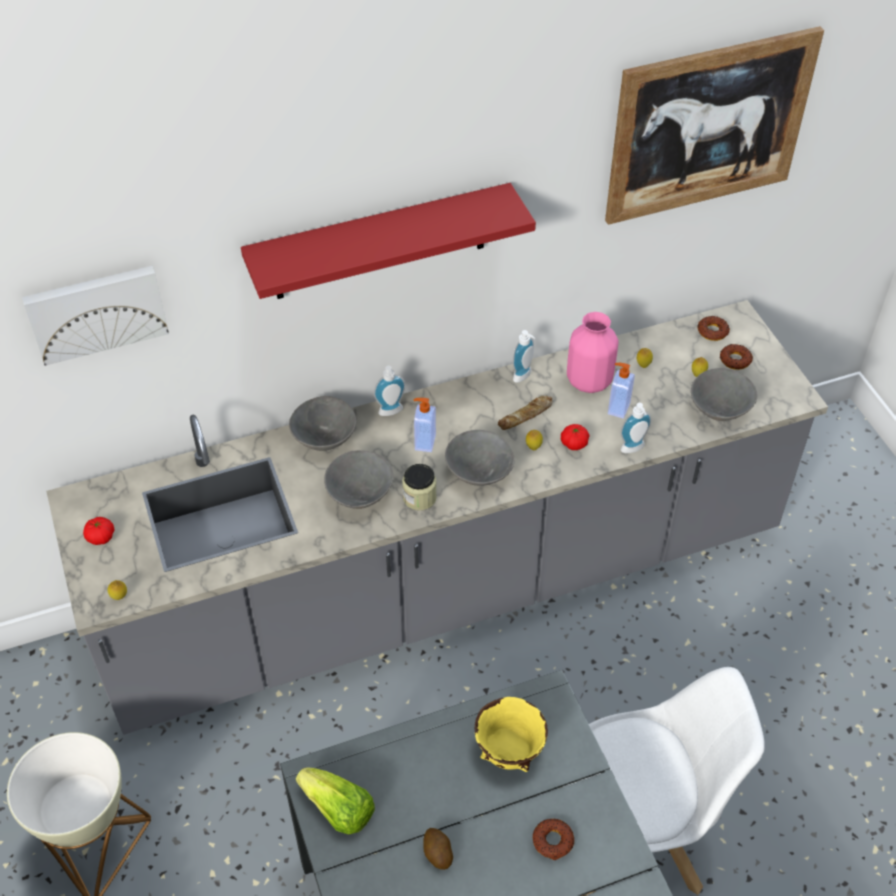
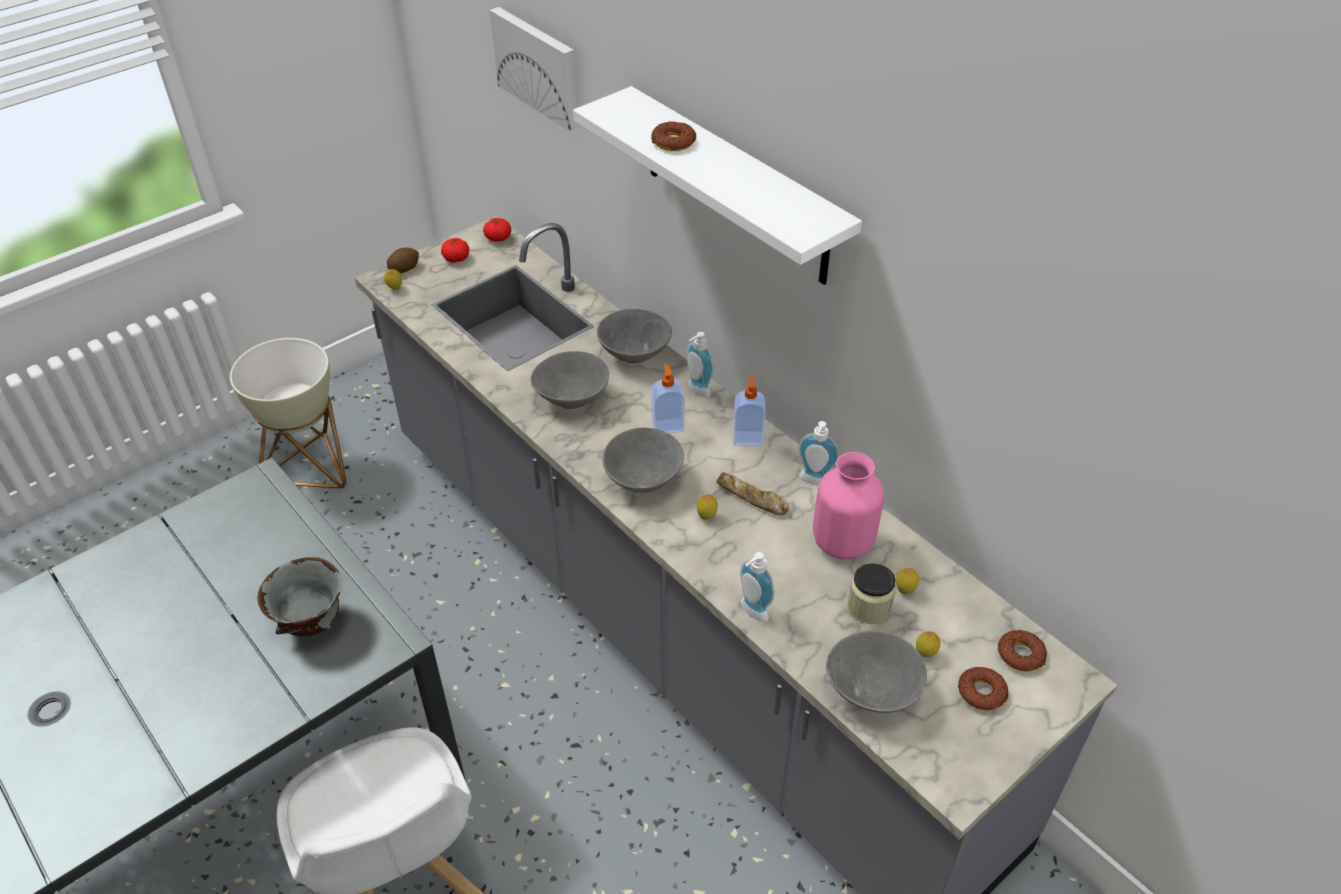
camera: 70 degrees right, 5 degrees down
(338, 810) = (226, 510): lettuce -> none
(380, 243) = (736, 187): red shelf -> white shelf
(419, 497) = (588, 443): jar -> jar (869, 607)
(437, 853) = (187, 595): potato -> potato (404, 268)
(509, 753) = (312, 624): yellow bowl -> grey bowl
(553, 841) = (209, 688): donut -> donut (673, 142)
(574, 443) = (731, 552): tomato -> tomato (498, 238)
(618, 408) = (813, 581): soap dispenser -> soap dispenser (747, 438)
(709, 126) = (1115, 352): picture -> none

